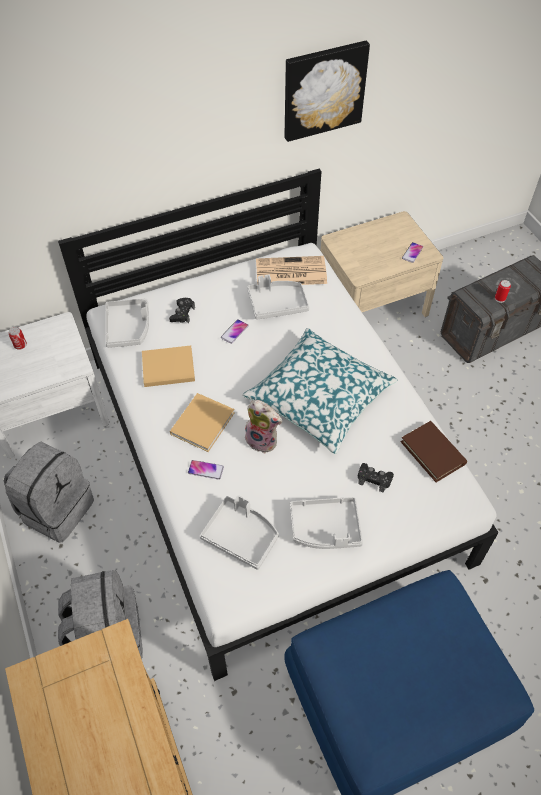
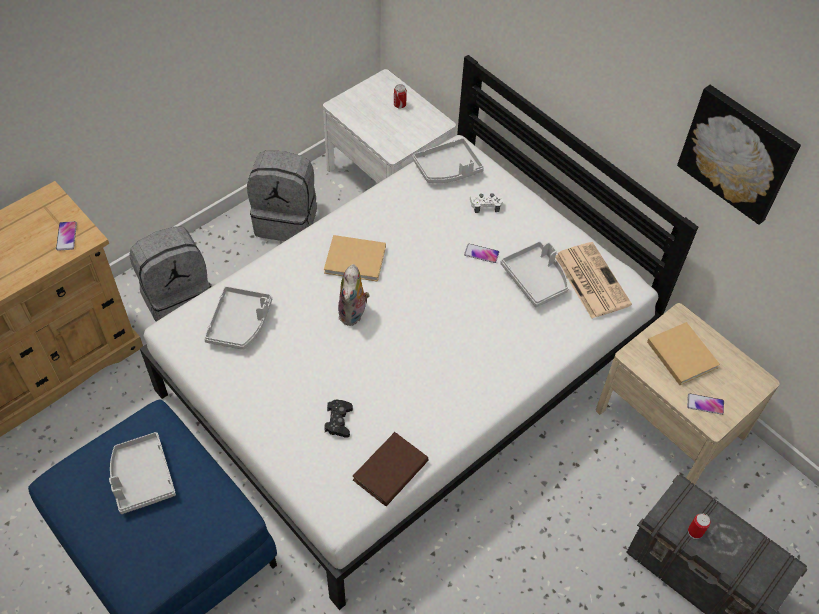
camera: 70 degrees right, 0 degrees up
(166, 368) = (410, 212): beige book -> beige book (681, 353)
(182, 313) = (485, 204): black game controller -> white game controller
(206, 470) = (303, 277): phone -> phone (66, 236)
(319, 397) = (424, 349): pillow -> none
(325, 528) = (267, 389): grey tray -> grey tray (141, 478)

